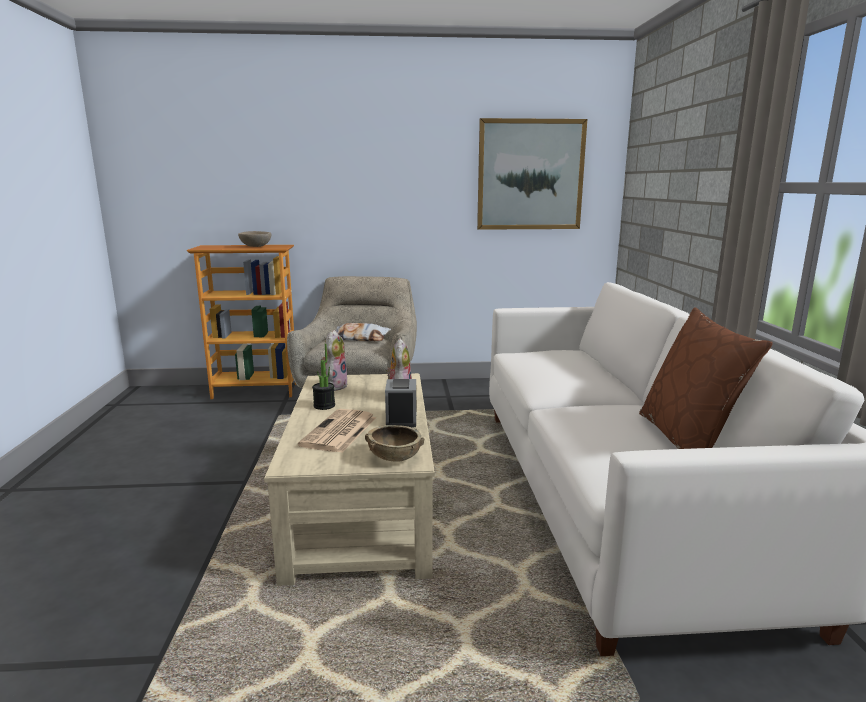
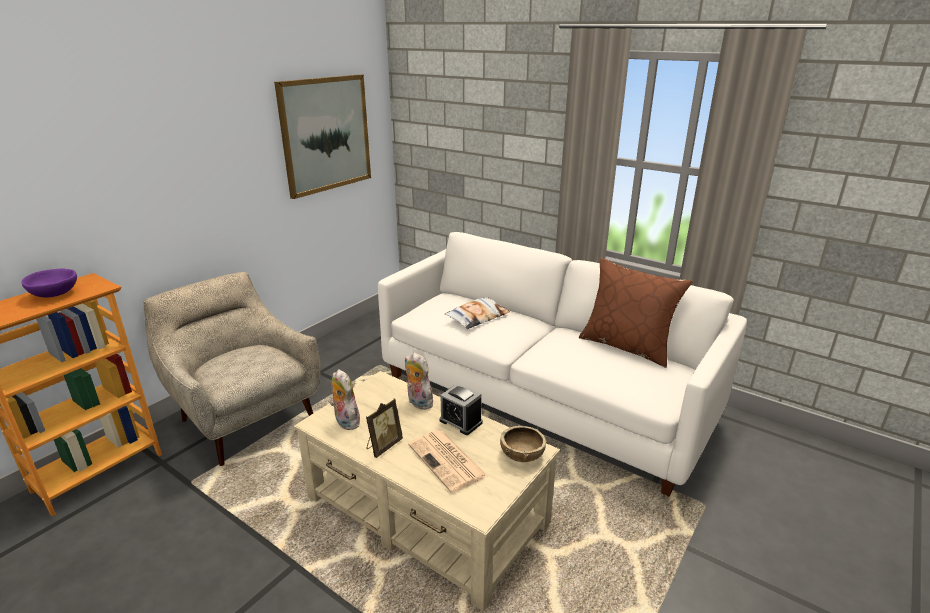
camera: 50 degrees left, 10 degrees up
(255, 246) = (54, 294): beige bowl -> purple bowl
(324, 406) = (383, 446): potted plant -> picture frame
(360, 338) = (239, 355): pillow -> pillow (477, 317)

